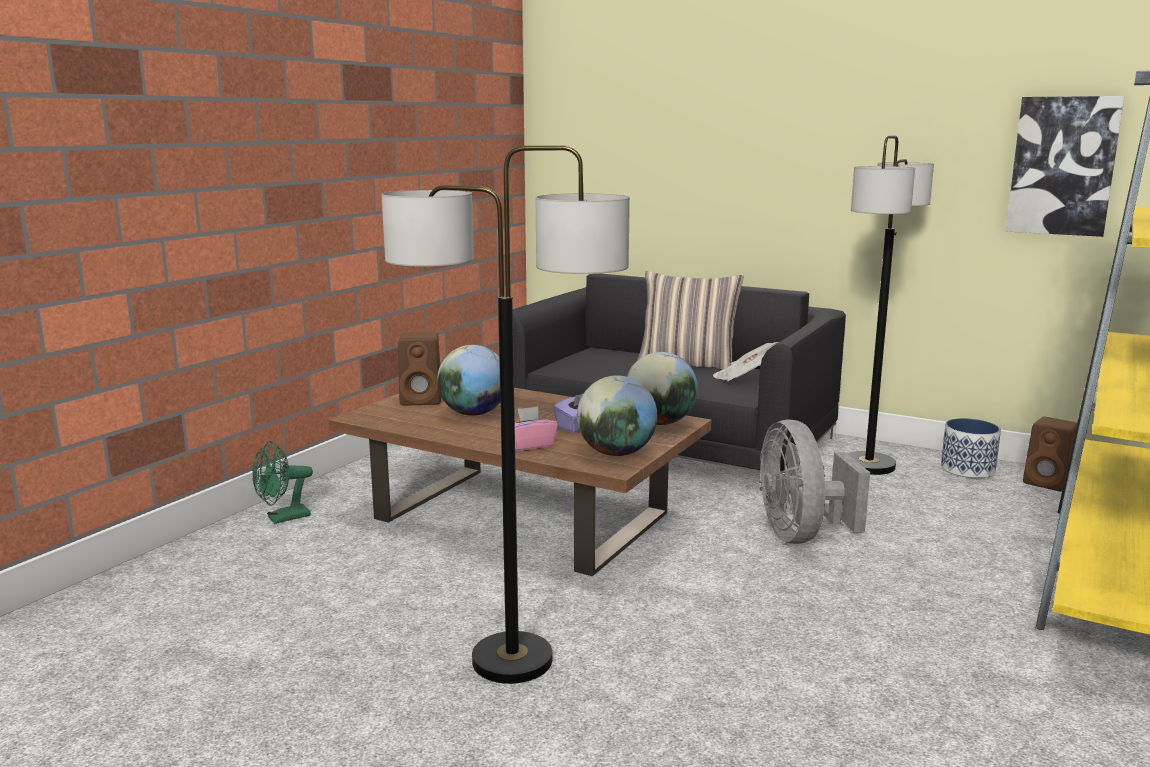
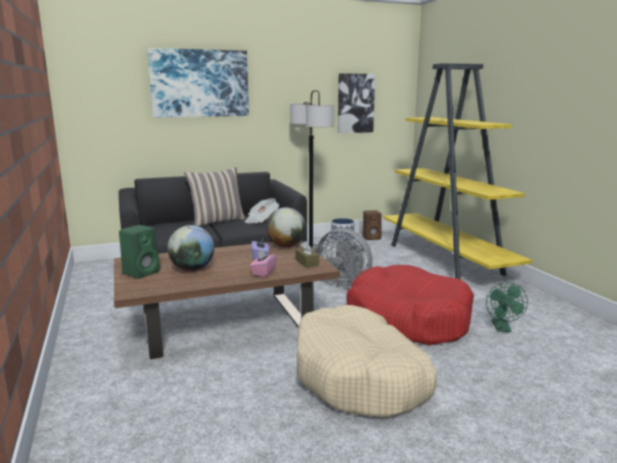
camera: 50 degrees left, 0 degrees up
(282, 518) = (87, 387): green fan -> green fan (502, 329)
(423, 400) = (142, 272): brown speaker -> green speaker
(512, 660) = (360, 377): floor lamp -> beige dog bed
(616, 453) = (307, 263): globe -> brown tissue box
(726, 120) = (199, 83): none -> picture
(770, 632) = (407, 319): none -> red dog bed

